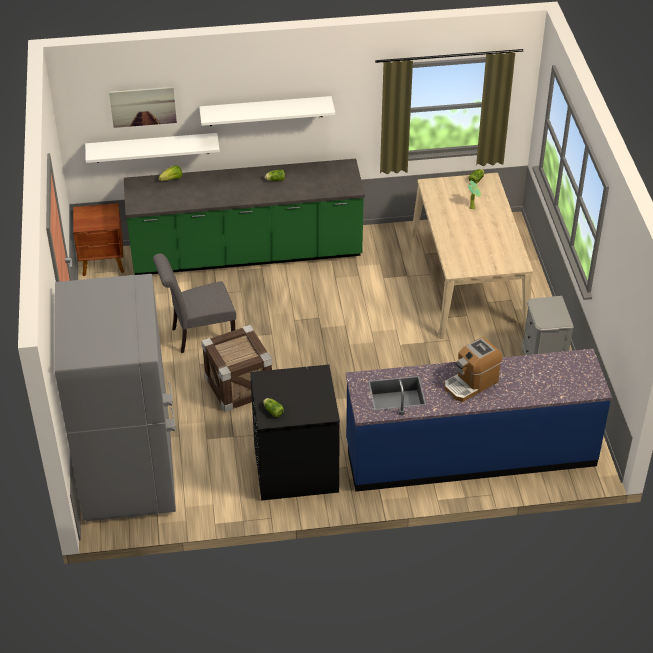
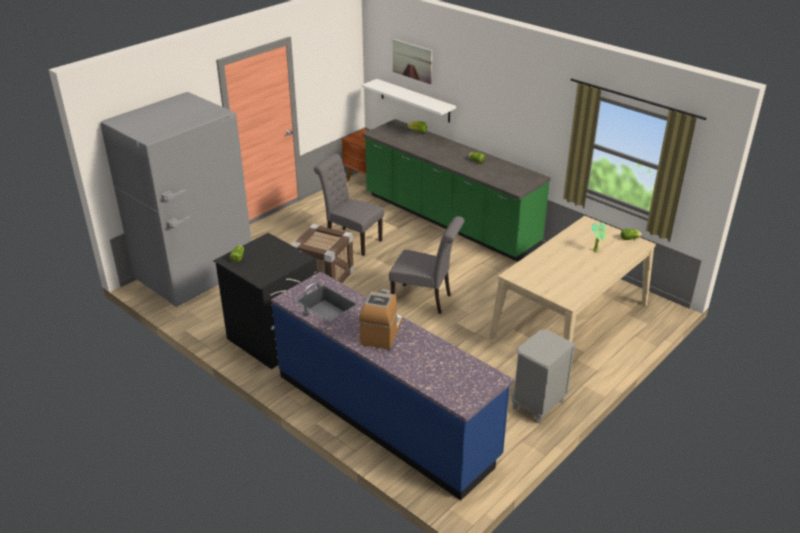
camera: 50 degrees right, 10 degrees down
(266, 111) = (490, 100): white shelf -> none
(348, 343) = (425, 300): none -> grey chair
(471, 383) = (381, 332): coffee machine -> coffee machine turned 90 degrees clockwise

